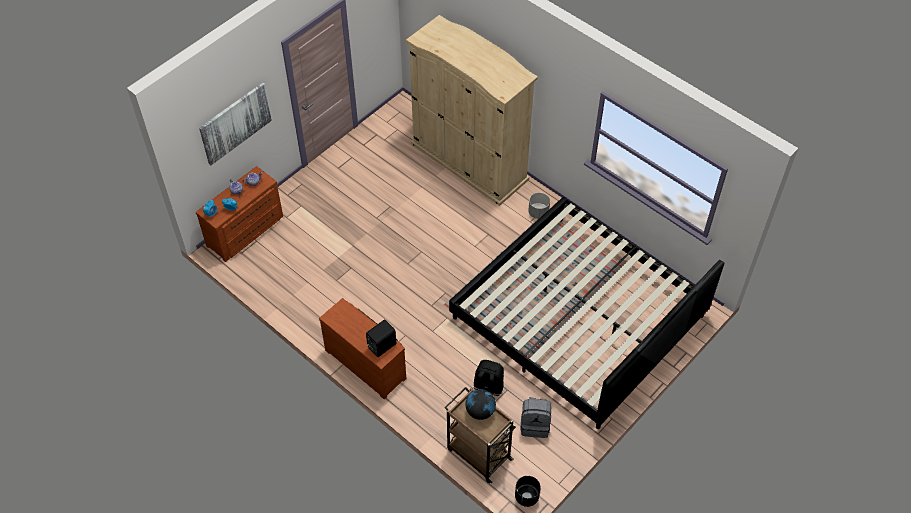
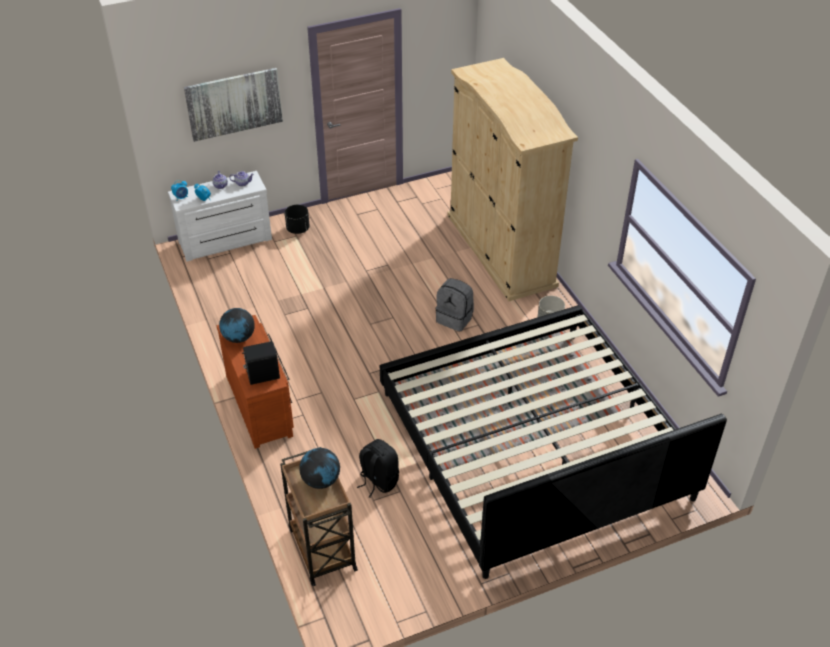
camera: 25 degrees right, 10 degrees down
(246, 232) = (226, 242): brown dresser -> white dresser
(343, 322) = (238, 338): none -> globe
(526, 497) = (348, 621): black planter -> black planter (297, 229)
(535, 425) = (409, 543): grey backpack -> grey backpack (455, 318)

